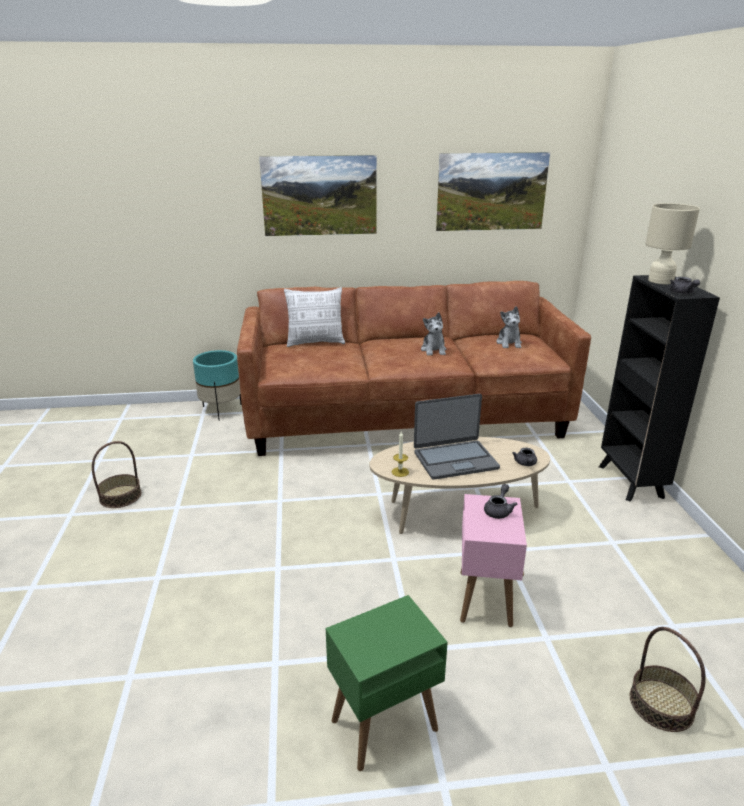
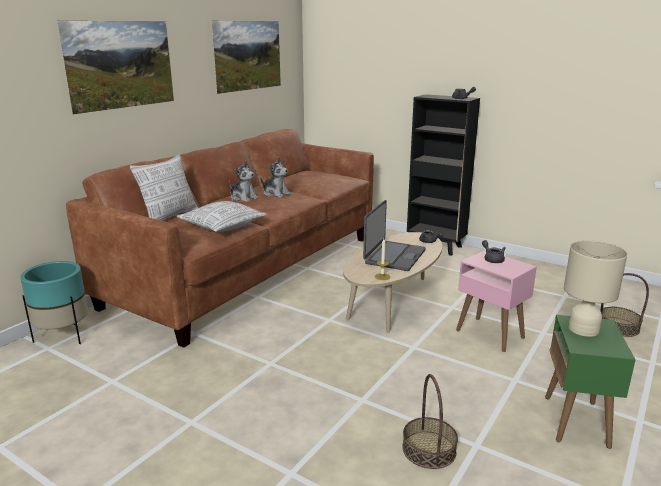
camera: 50 degrees left, 5 degrees down
(120, 496) = (107, 454): basket -> basket (428, 449)
(329, 365) = (223, 226): none -> pillow
(509, 343) = (312, 176): plush toy -> plush toy (243, 198)
(660, 281) = (434, 96): beige table lamp -> beige table lamp (584, 330)

